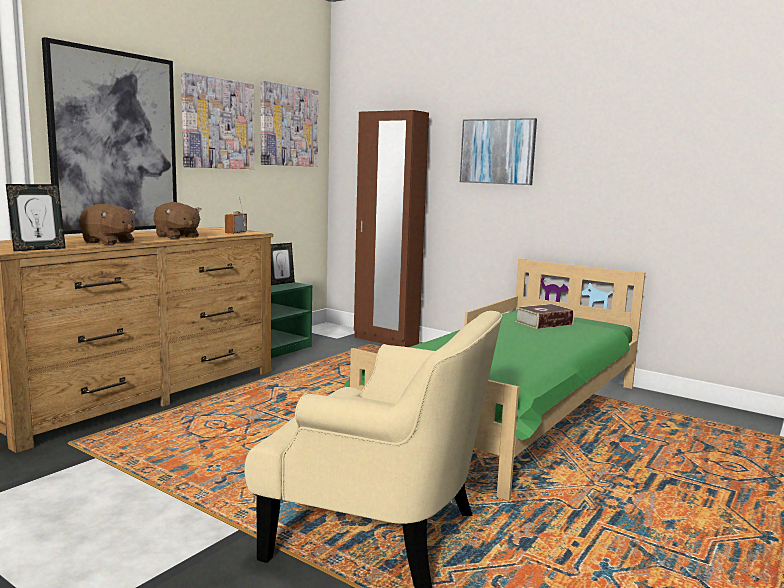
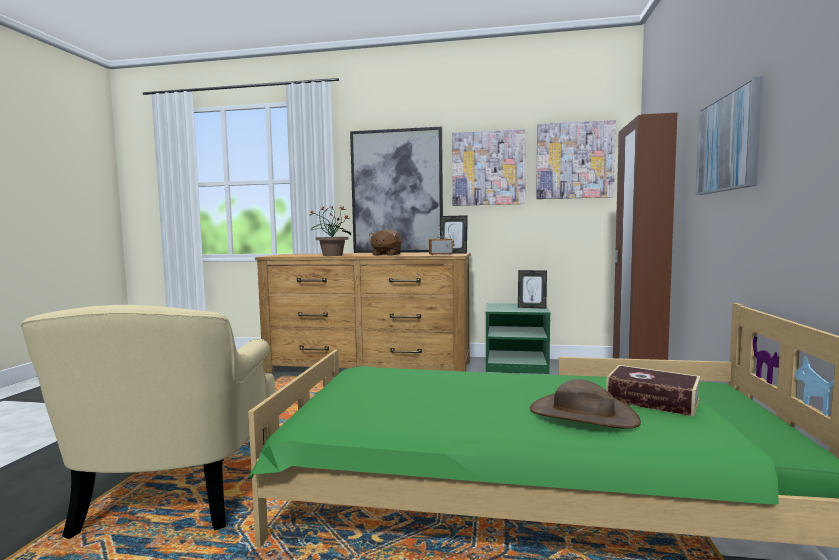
camera: 65 degrees right, 5 degrees down
(38, 249) = (283, 256): picture frame -> picture frame (453, 253)
(109, 242) = (332, 255): brown plush toy -> potted plant
(555, 337) = (582, 415): none -> brown hat

